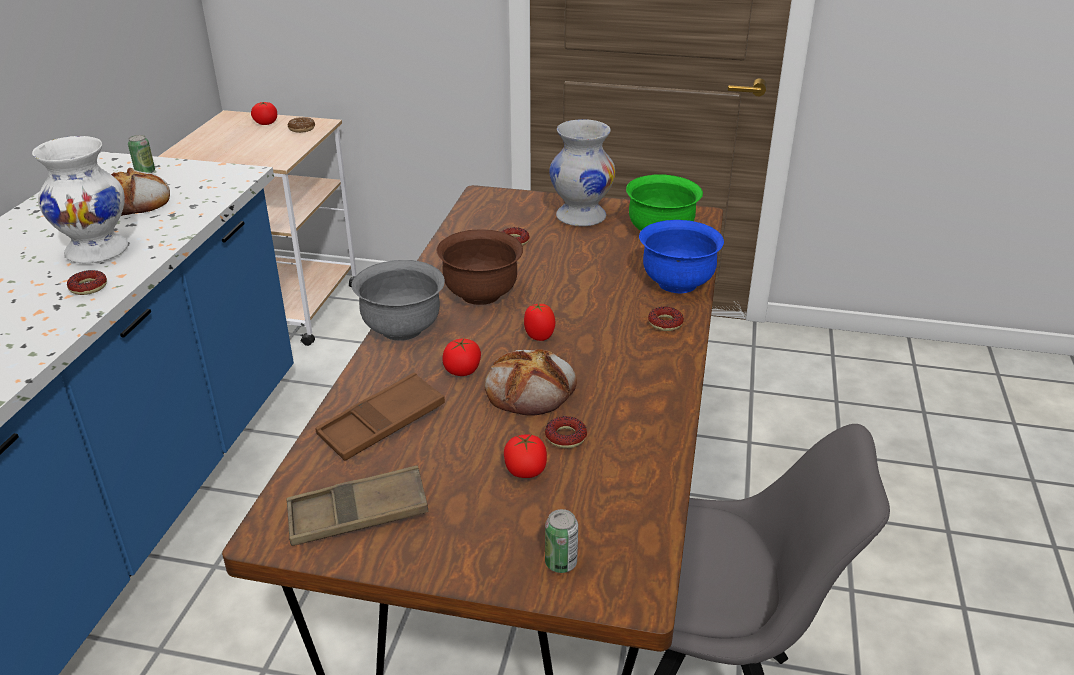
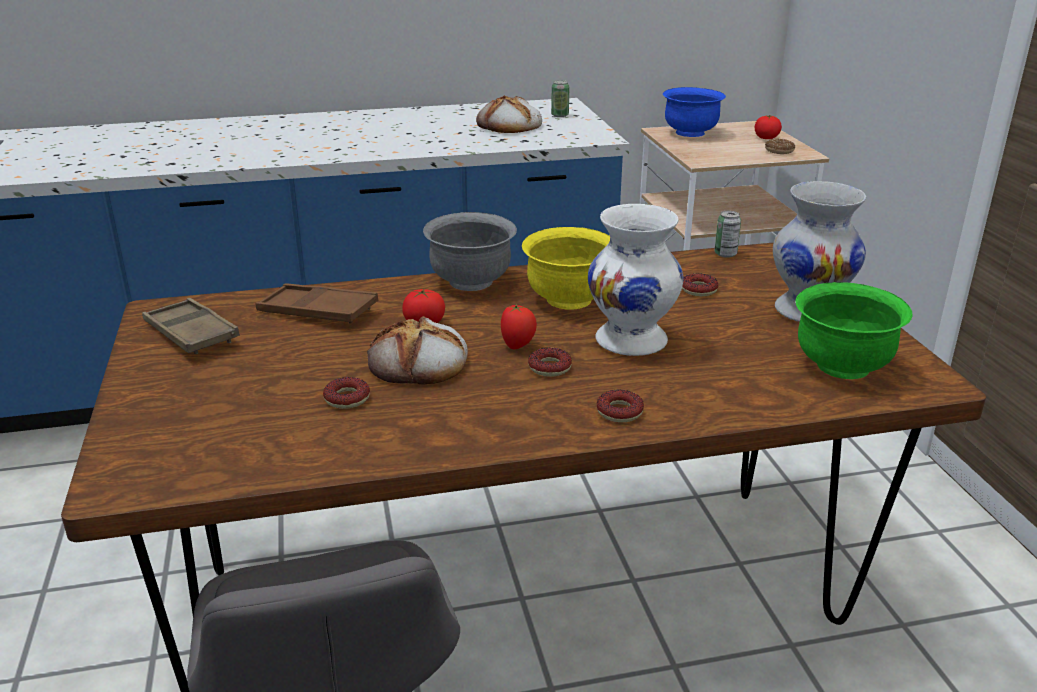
camera: 65 degrees right, 5 degrees down
(88, 287) = (370, 149): donut -> donut (549, 367)
(98, 250) = (423, 137): white vase -> white vase (632, 341)
(481, 295) = (568, 300): brown bowl -> yellow bowl
(525, 471) = (281, 390): tomato -> none
(561, 563) = (150, 438): can -> can (725, 254)
(677, 283) = (725, 402): blue bowl -> blue bowl (690, 133)

